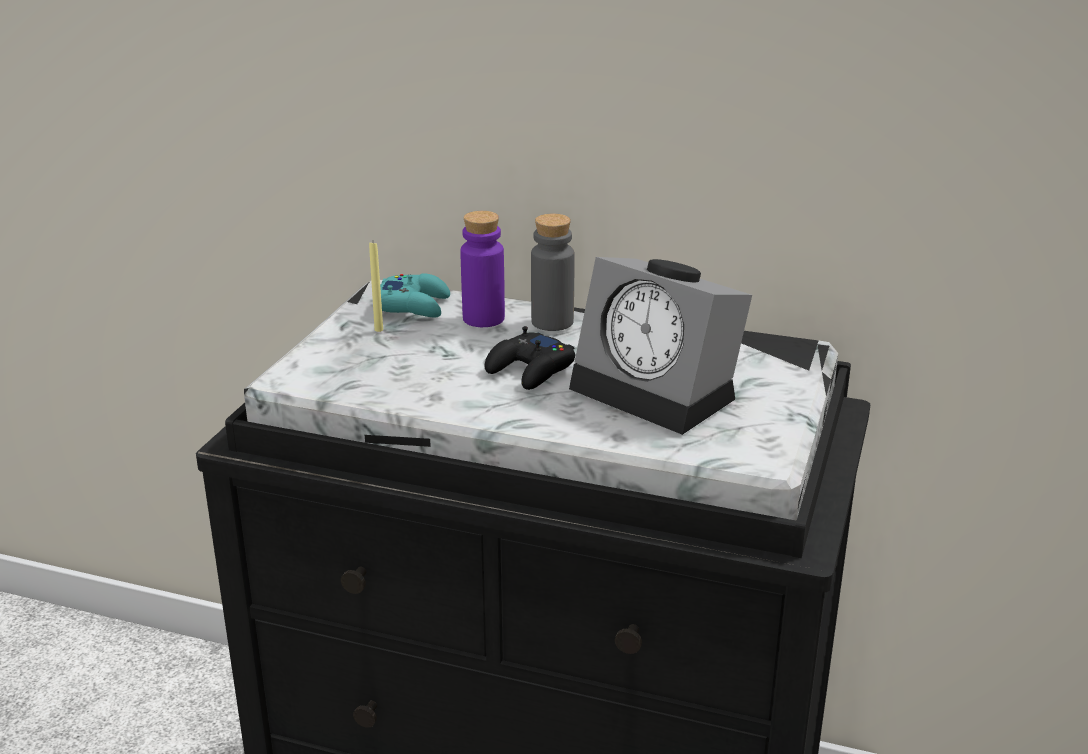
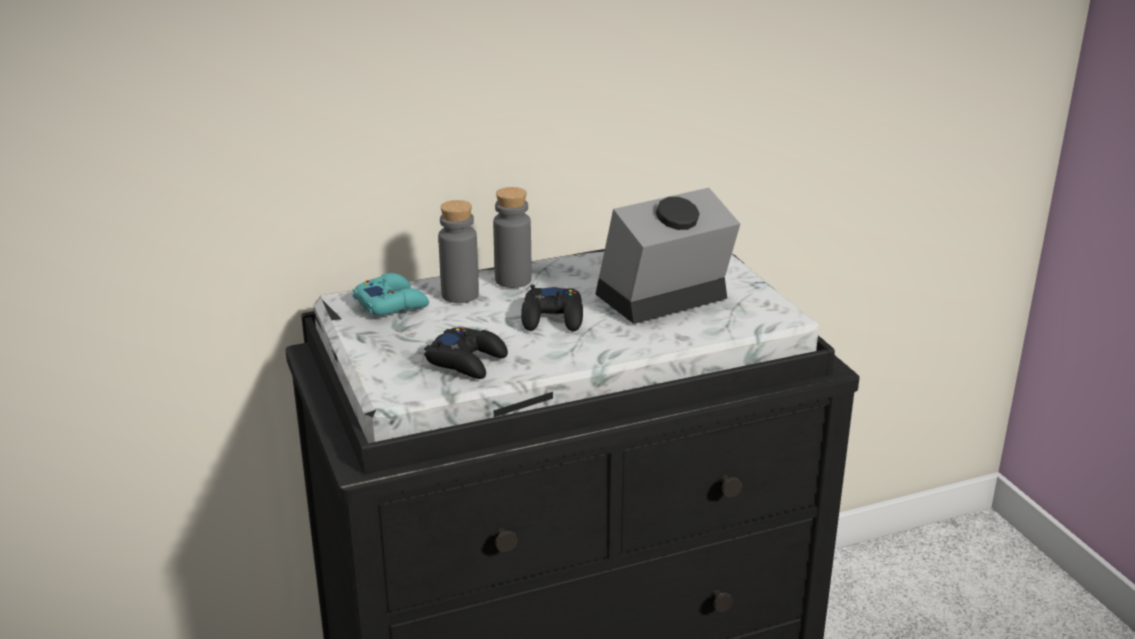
camera: 40 degrees left, 0 degrees up
(379, 330) = (394, 331): yellow candle -> none
(386, 377) = (467, 361): none -> black game controller
(483, 318) = (460, 295): purple bottle -> grey bottle
(660, 392) = (661, 300): alarm clock -> alarm clock turned 150 degrees clockwise

